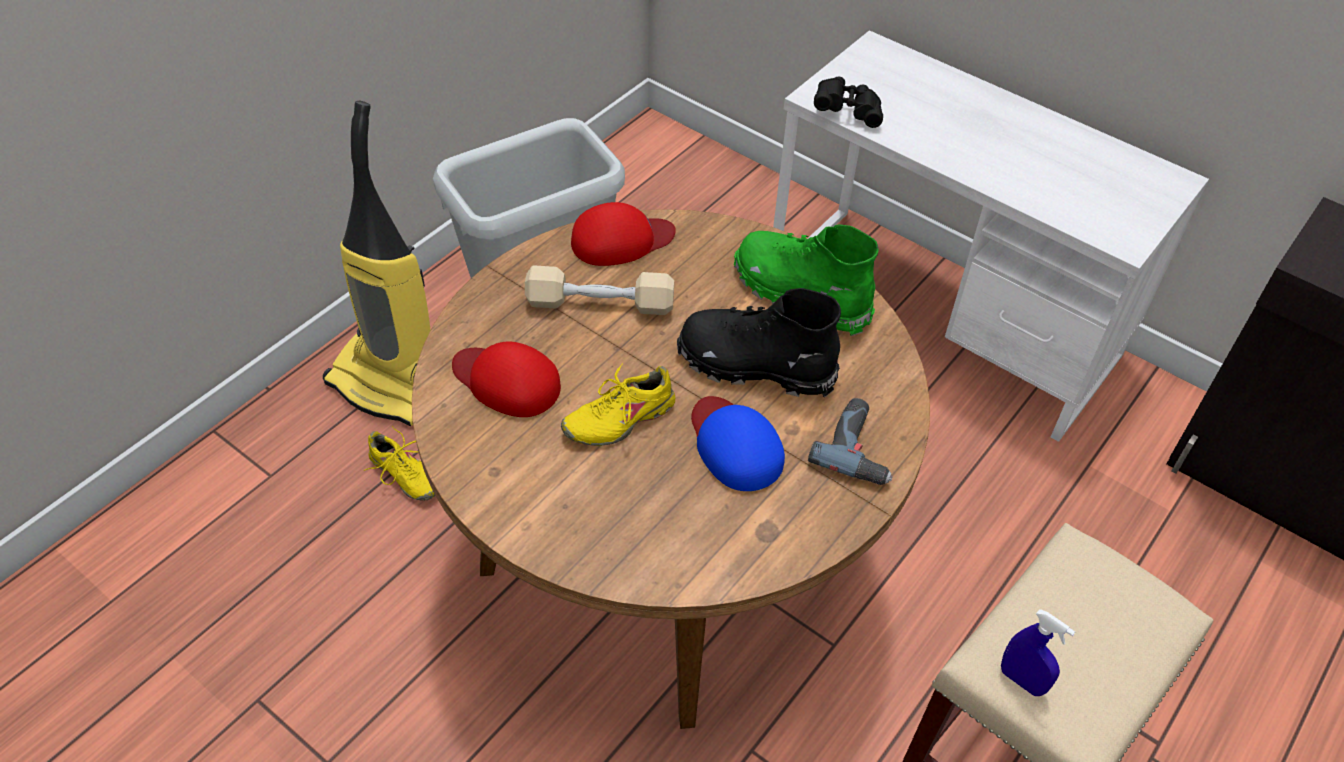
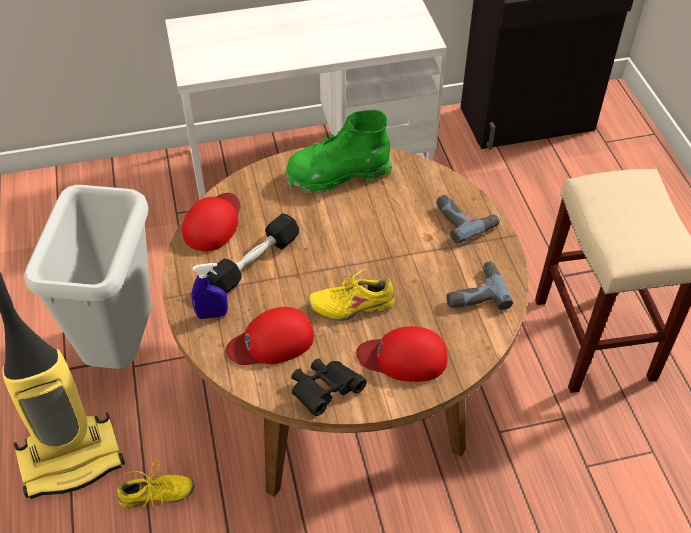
camera: 50 degrees left, 0 degrees up
(587, 509) = (403, 357): none -> red cap
(600, 303) = (254, 263): beige dumbbell -> black dumbbell
(619, 418) = (351, 305): yellow shoe -> yellow shoe turned 75 degrees clockwise
(734, 445) = (417, 267): blue cap -> none
(751, 522) = (474, 292): none -> power drill
(755, 365) = (370, 224): black boot -> none
(847, 112) = (220, 69): black binoculars -> black binoculars (325, 391)
(1021, 680) = (644, 252): blue spray bottle -> blue spray bottle (212, 314)

